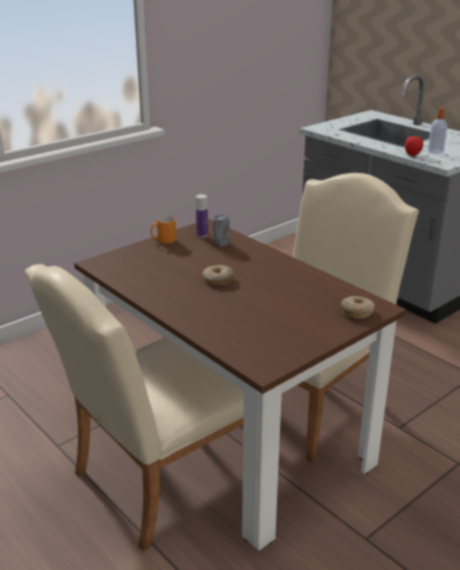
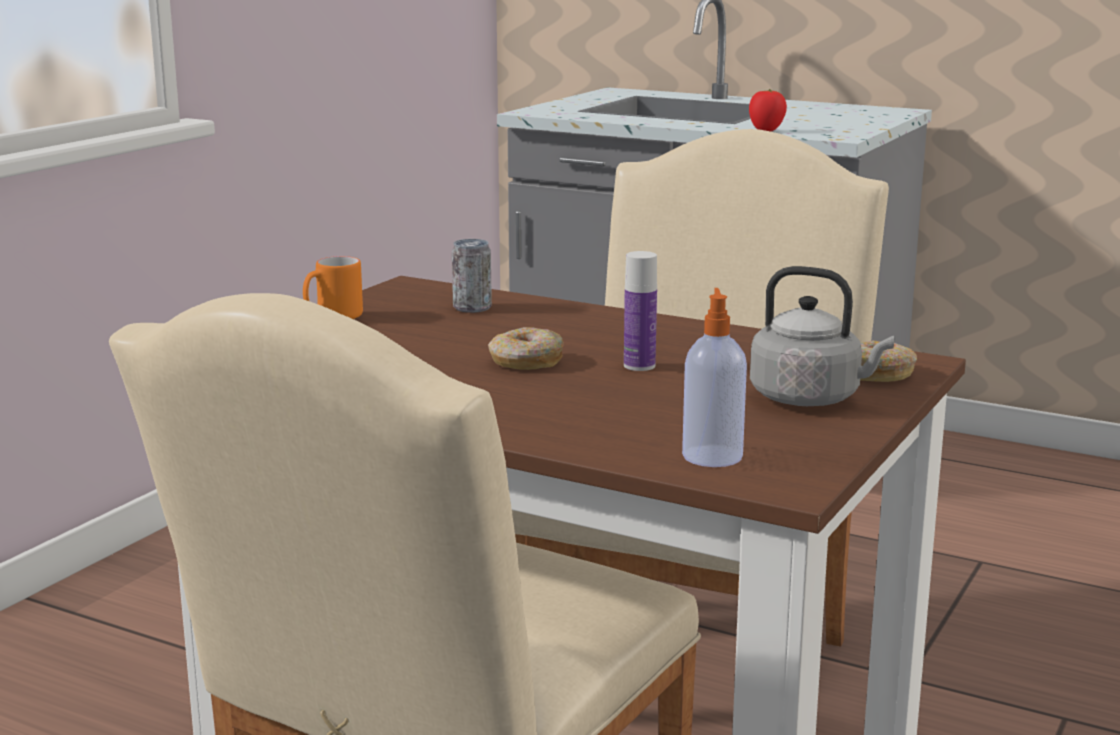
camera: 20 degrees left, 10 degrees down
(202, 235) = (414, 300): bottle -> bottle (639, 366)
(315, 322) = (810, 399): none -> grey kettle
(435, 151) = (802, 124): soap dispenser -> soap dispenser (712, 456)

